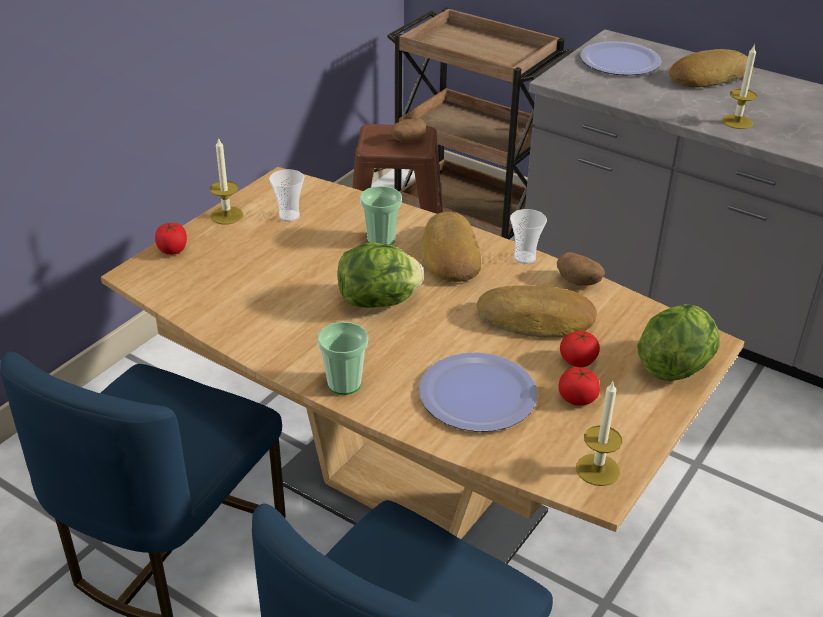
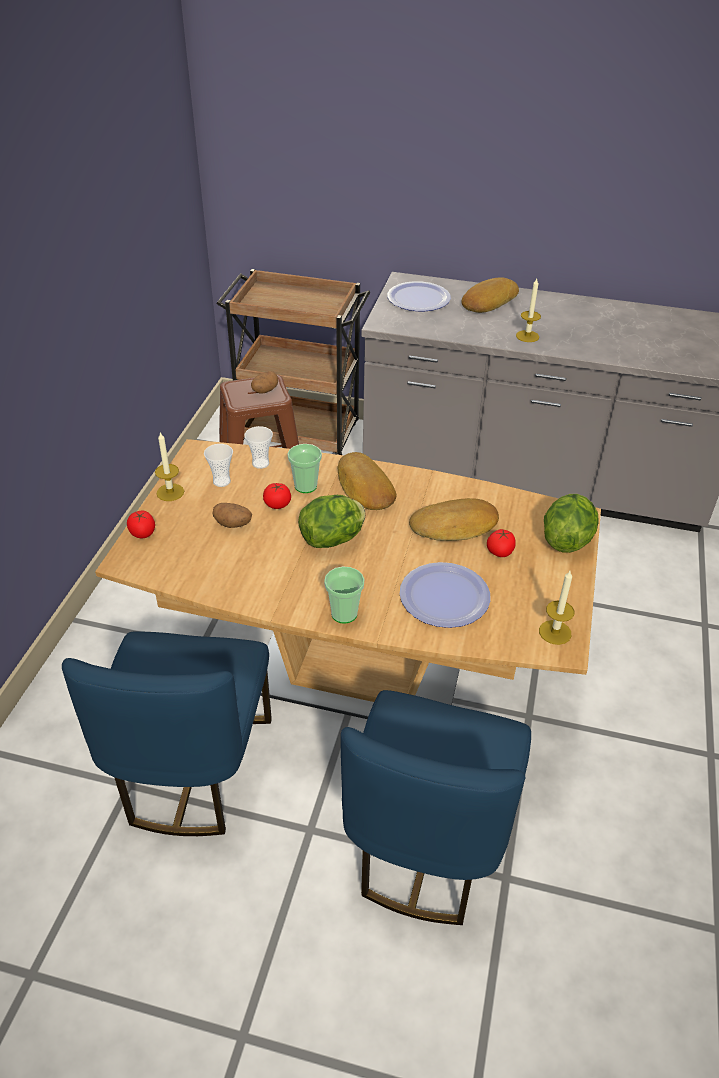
camera: 20 degrees left, 5 degrees up
(524, 257) = (420, 477): cup -> cup (260, 463)
(577, 398) = (514, 581): tomato -> tomato (277, 504)
(579, 282) = (468, 488): potato -> potato (233, 524)

